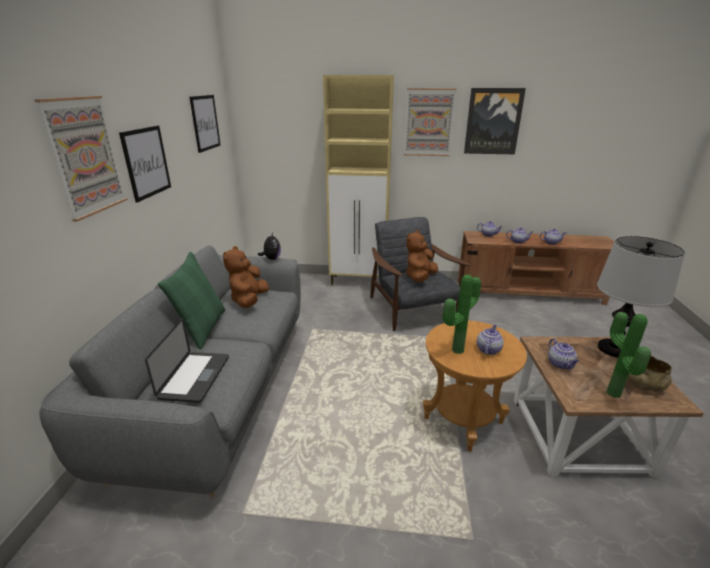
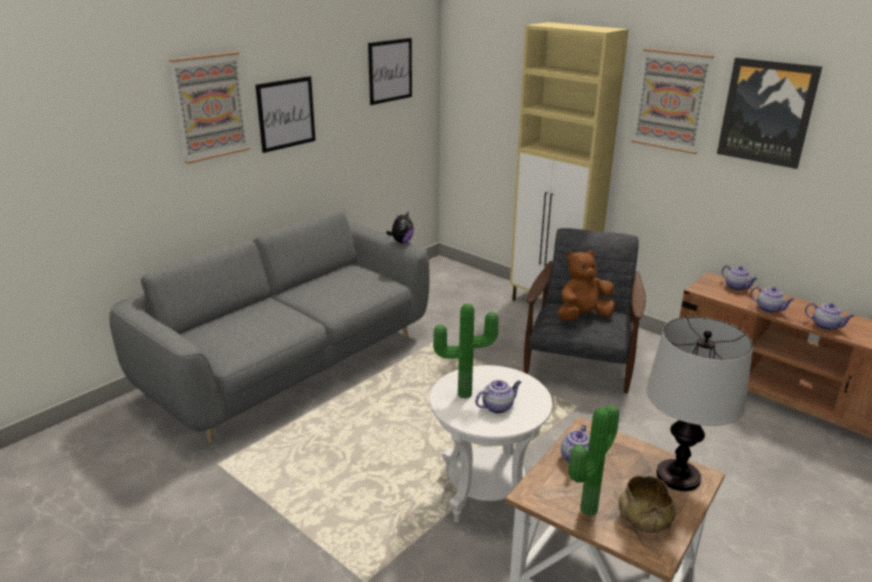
camera: 35 degrees right, 0 degrees up
(195, 377) = (234, 330): laptop -> none
(202, 328) = (286, 293): green pillow -> none
(249, 300) = (352, 281): brown plush toy -> none
(463, 420) = (485, 494): brown side table -> white side table

